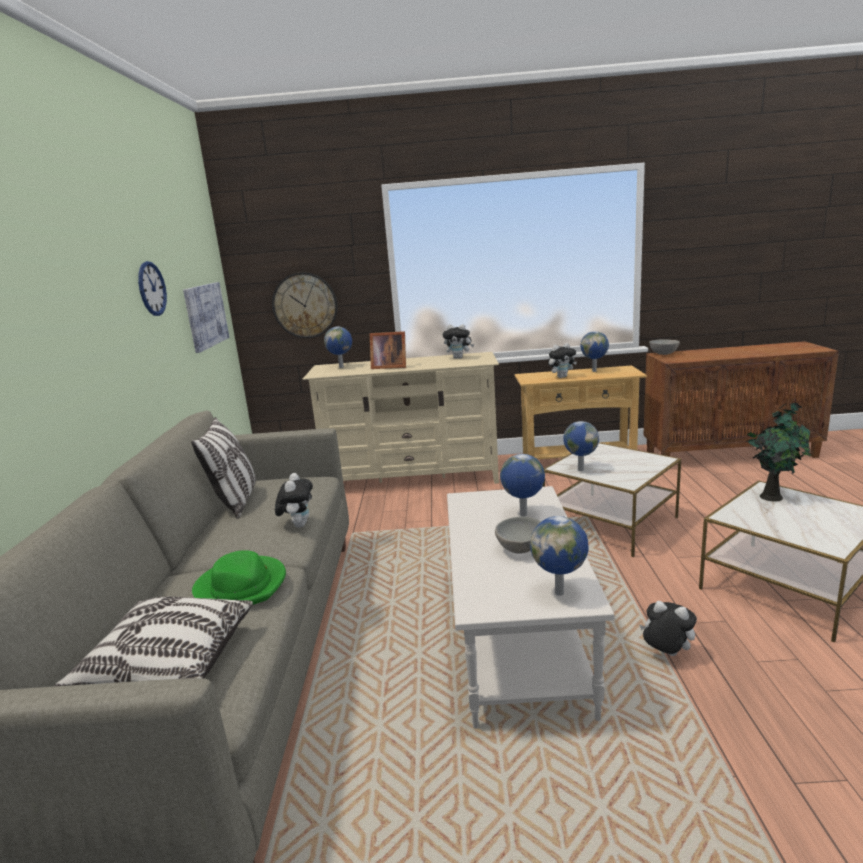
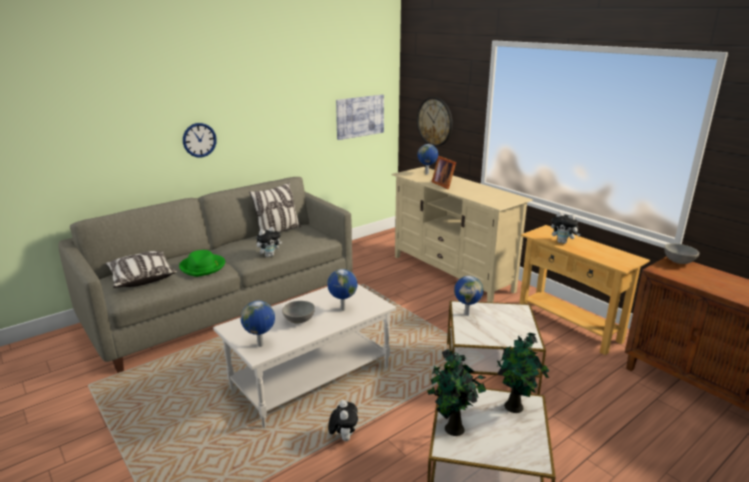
camera: 50 degrees right, 5 degrees up
(152, 289) = (300, 99): wall clock -> wall clock (199, 140)
(459, 358) = (496, 195): plush toy -> none
(594, 371) = (602, 249): globe -> none
(799, 535) = (453, 429): none -> potted plant

